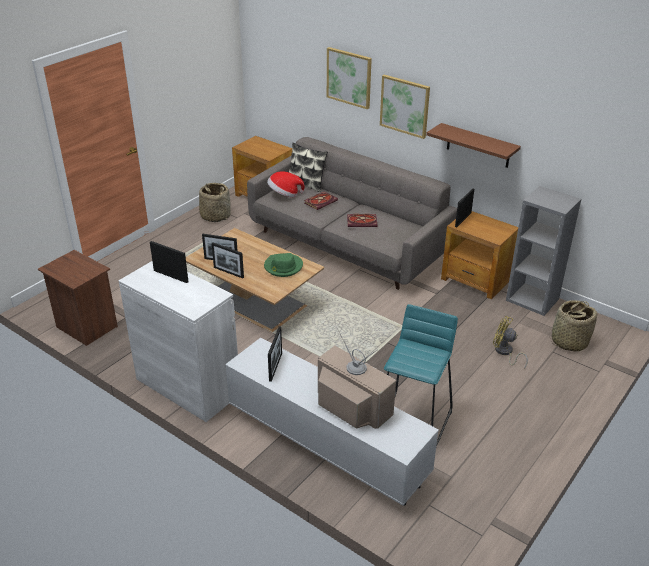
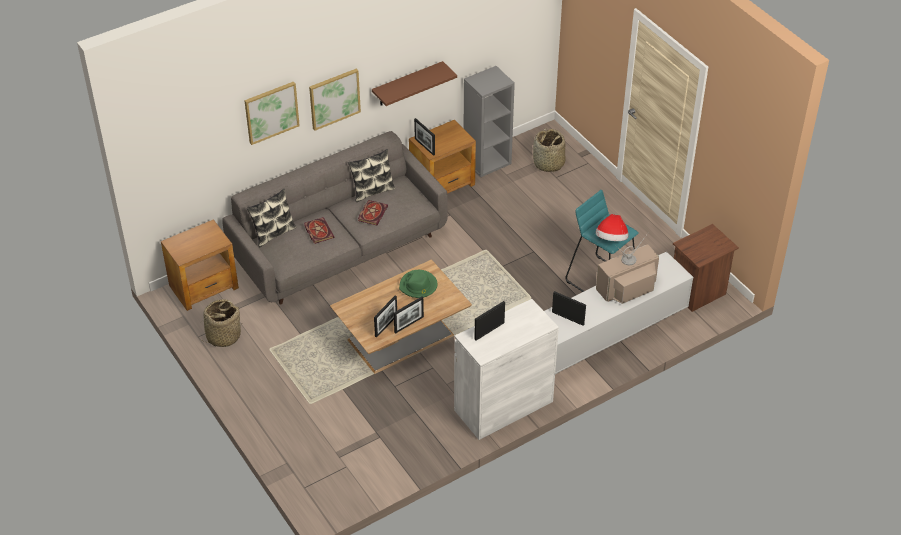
camera: 70 degrees left, 10 degrees up
(86, 327) = (382, 469): brown nightstand -> brown nightstand (698, 292)
(284, 194) = (288, 253): hat -> hat (611, 239)
(393, 216) = (372, 191): none -> pillow
(505, 352) = (545, 203): yellow fan -> none

